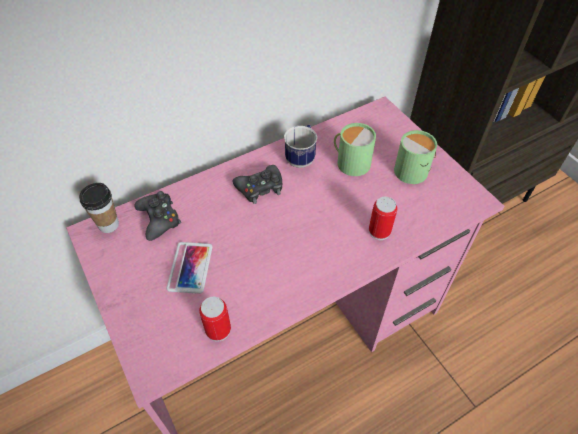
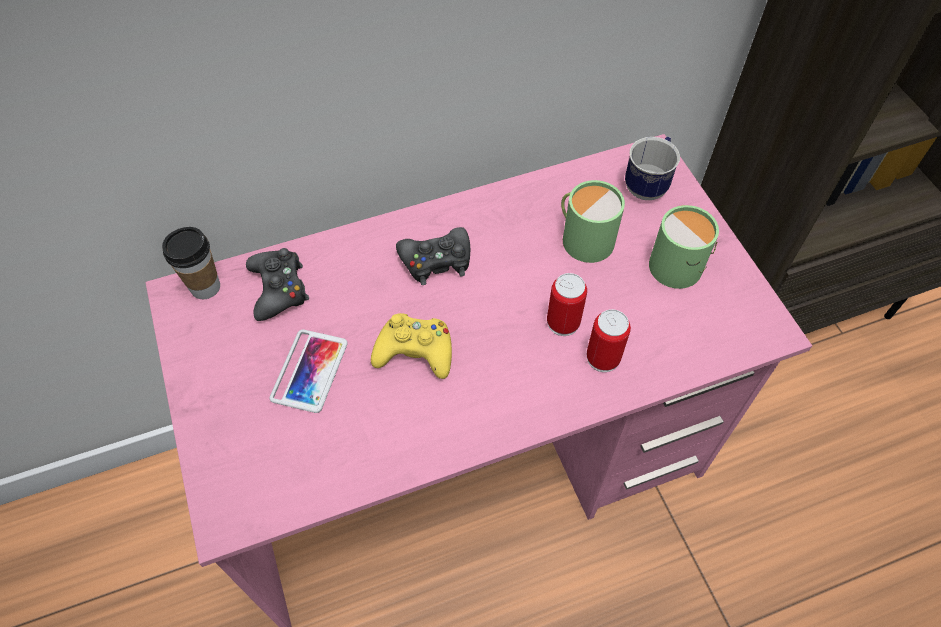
camera: 10 degrees right, 5 degrees up
(218, 330) = (331, 472): can -> can (563, 322)
(258, 245) = (415, 351): none -> yellow game controller
(301, 157) = (509, 220): mug -> mug (648, 184)

